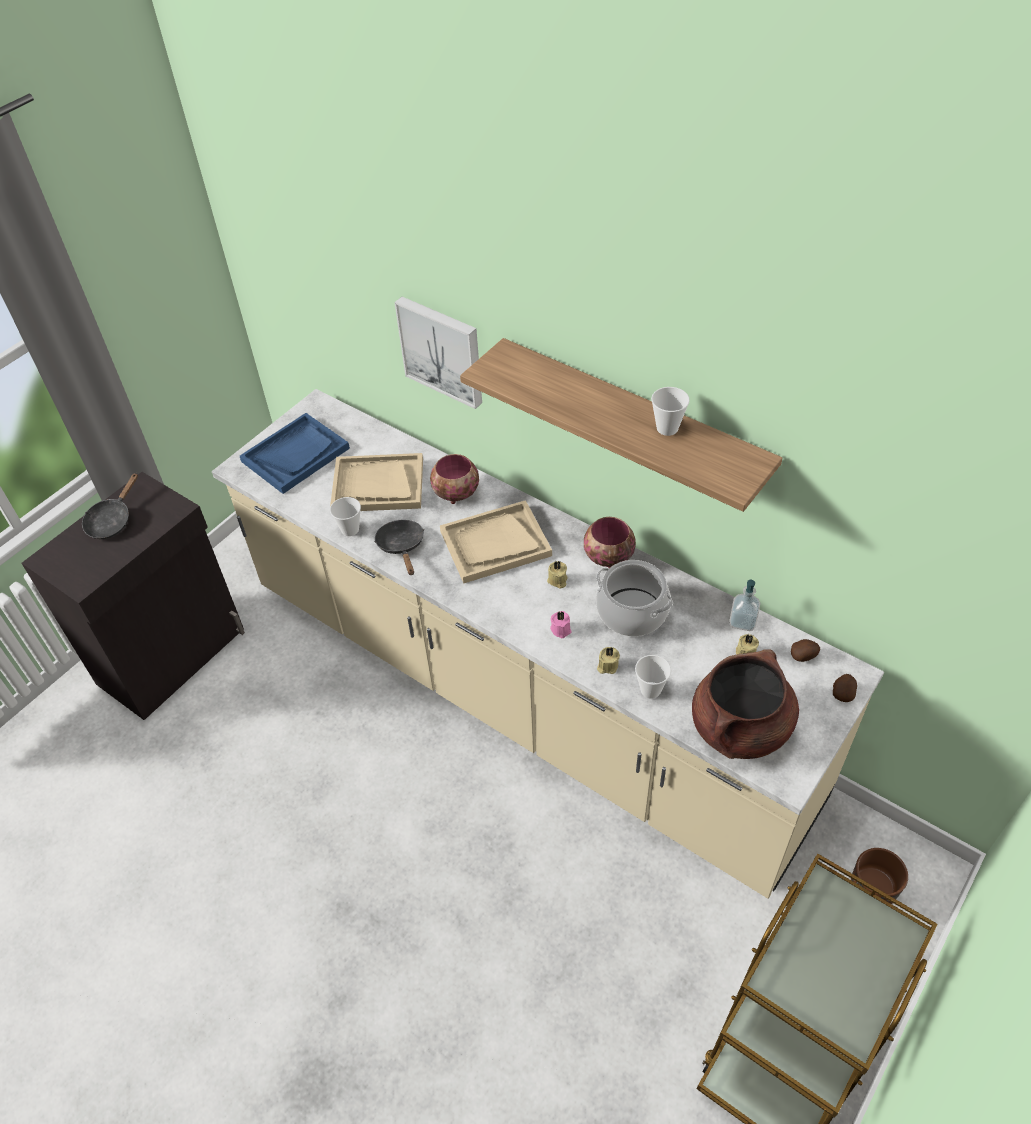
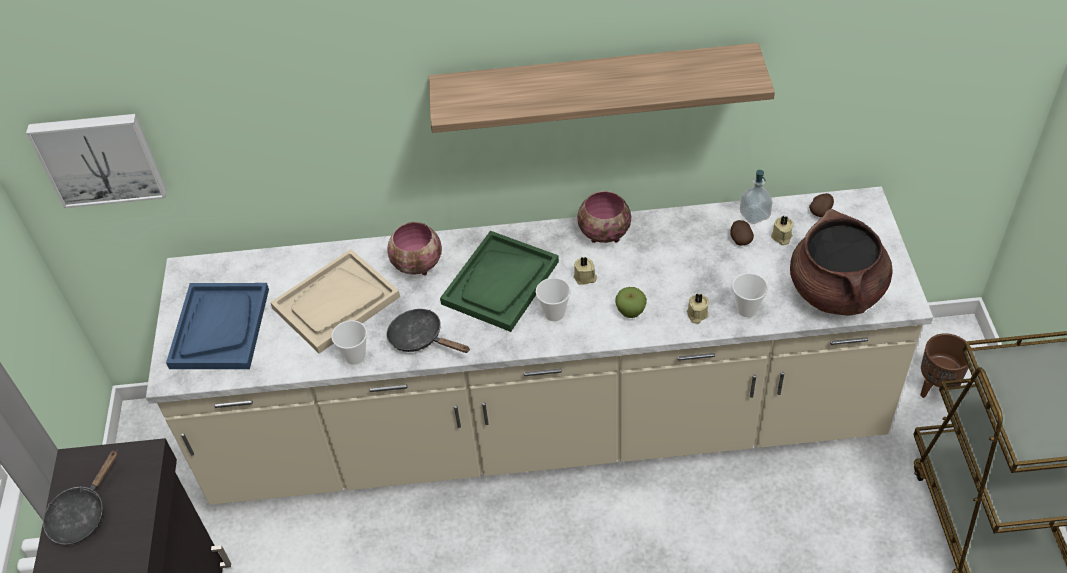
camera: 40 degrees left, 0 degrees up
(112, 520) = (82, 514): black frying pan -> black frying pan turned 45 degrees clockwise
(442, 350) = (347, 126): picture -> picture (99, 157)
(495, 544) = (500, 283): beige tray -> green tray
(561, 629) = (630, 312): pink candle -> apple
(631, 612) = (669, 263): cooking pot -> none
(667, 428) = (652, 70): cup -> cup (554, 313)
(843, 693) = (873, 219): potato -> potato (740, 239)

